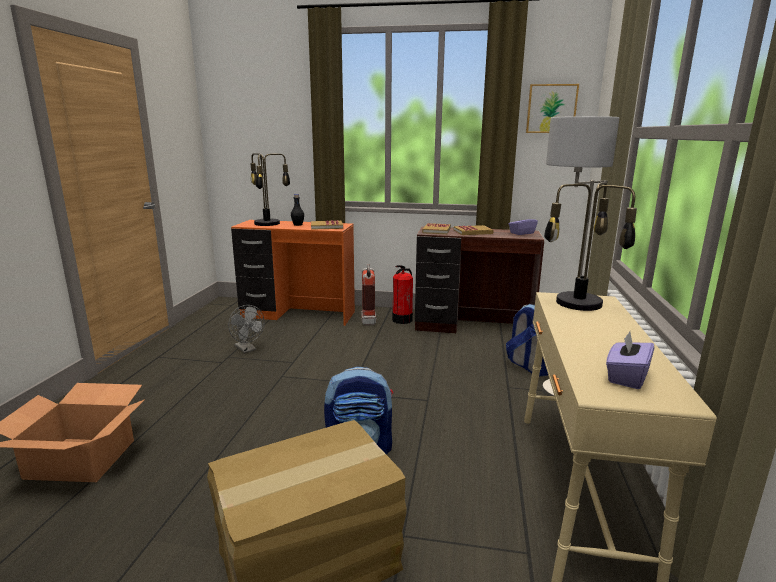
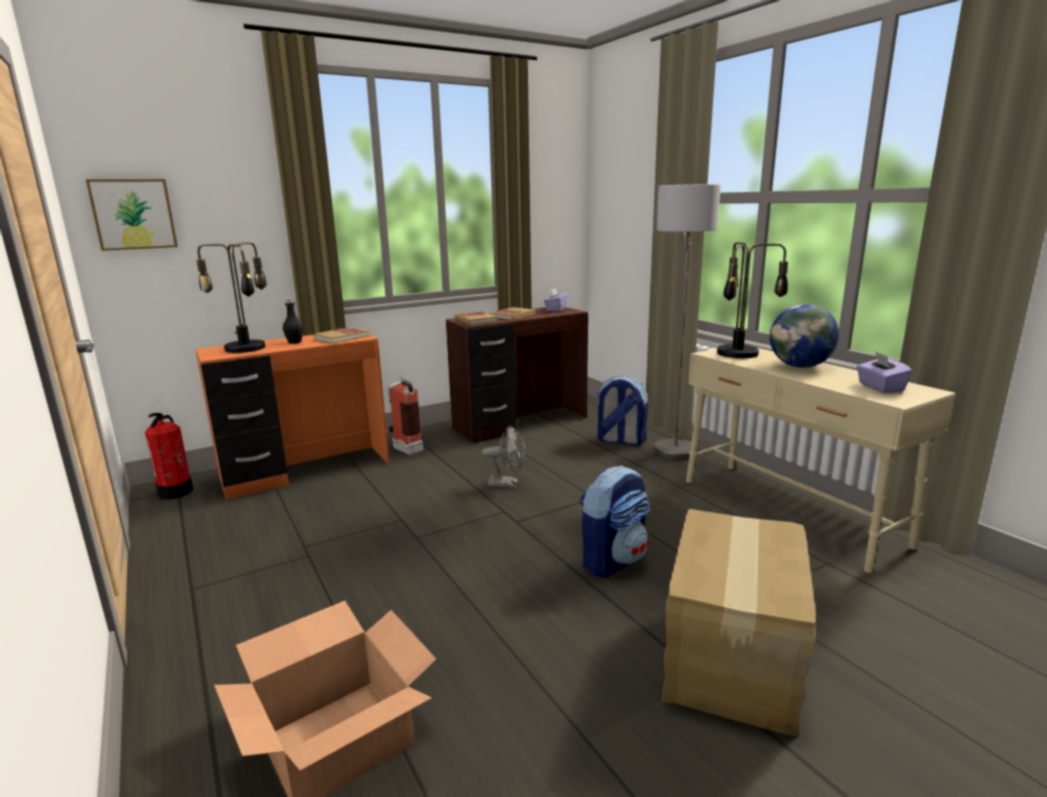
camera: 40 degrees left, 0 degrees up
(247, 349) = (315, 529): grey fan -> grey fan (508, 484)
(402, 320) = (441, 437): fire extinguisher -> fire extinguisher (176, 492)
(551, 109) = (549, 176): picture -> picture (133, 214)
(605, 331) = (800, 366): none -> globe

